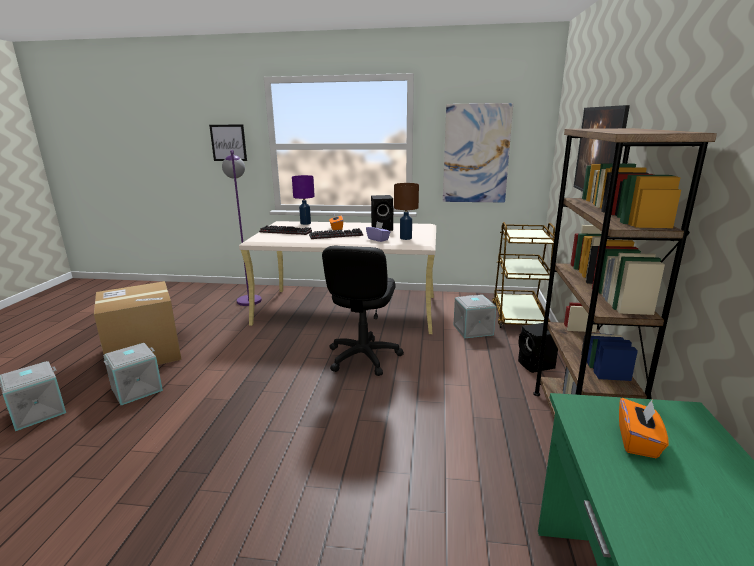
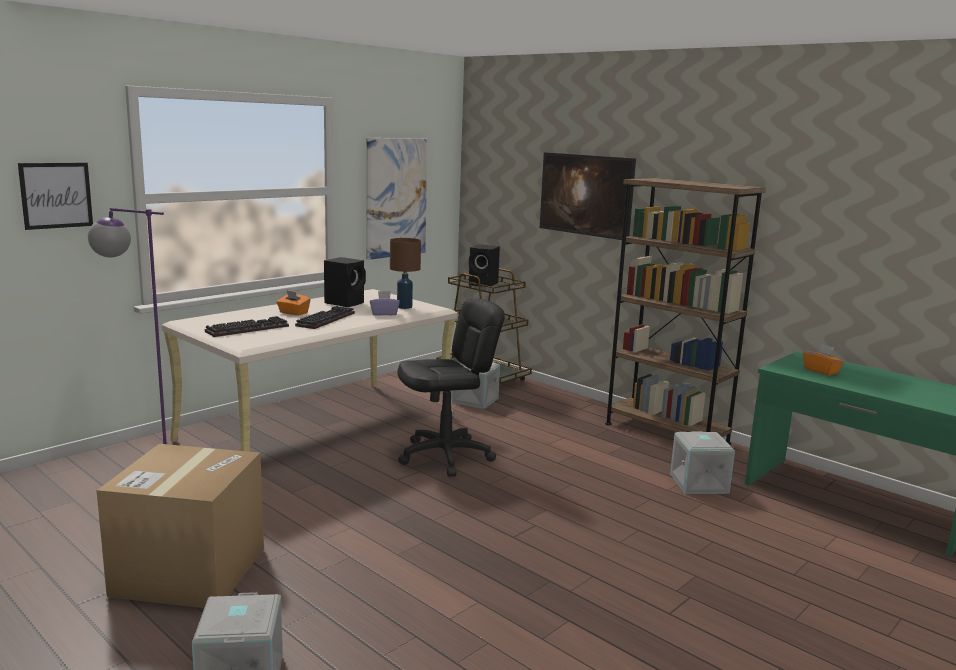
camera: 55 degrees left, 5 degrees down
(137, 389) = (299, 593): grey storage box -> grey storage box (697, 483)
(305, 223) = (229, 315): purple table lamp -> none
(363, 357) = (446, 456): black office chair -> black office chair turned 75 degrees counterclockwise
(536, 365) = (570, 407): black speaker -> black speaker (484, 284)

